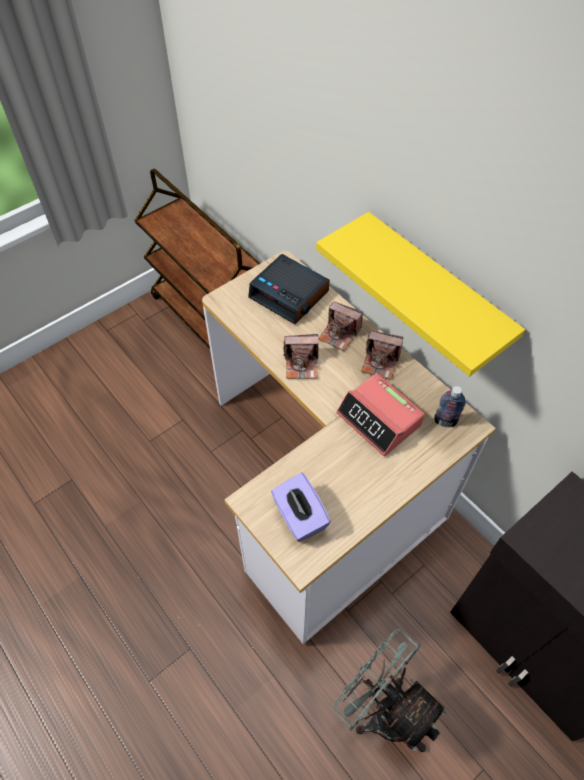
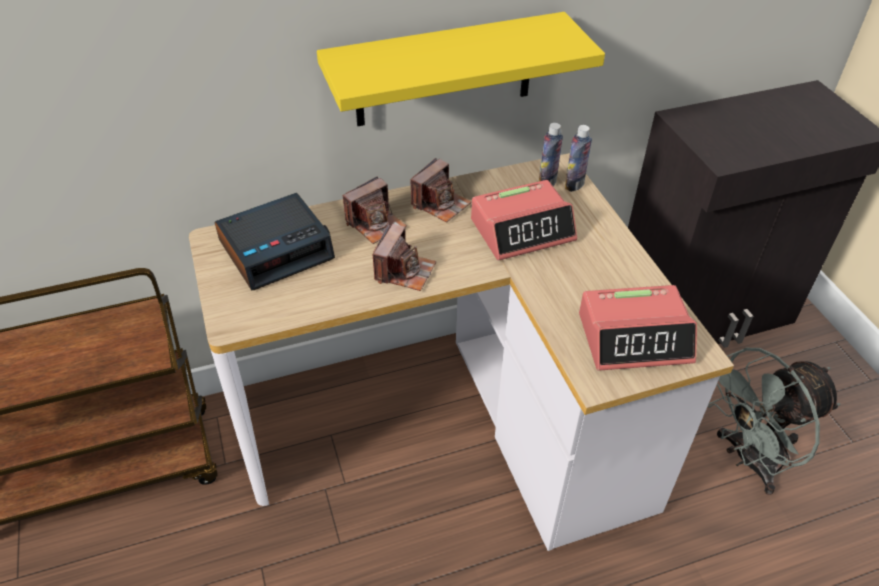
camera: 70 degrees left, 10 degrees down
(299, 517) = (635, 337): purple tissue box -> alarm clock
(453, 440) = (574, 185): none -> bottle

